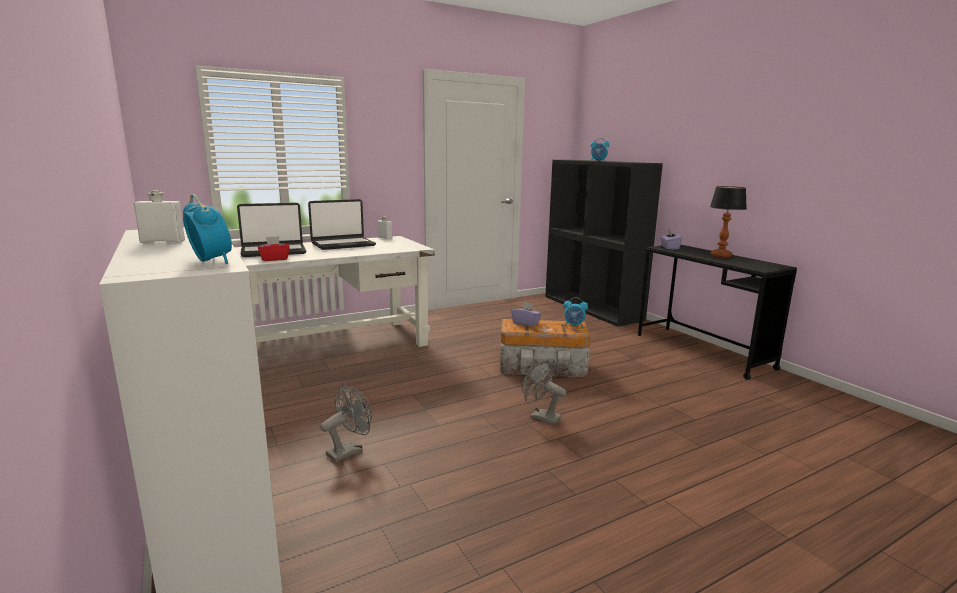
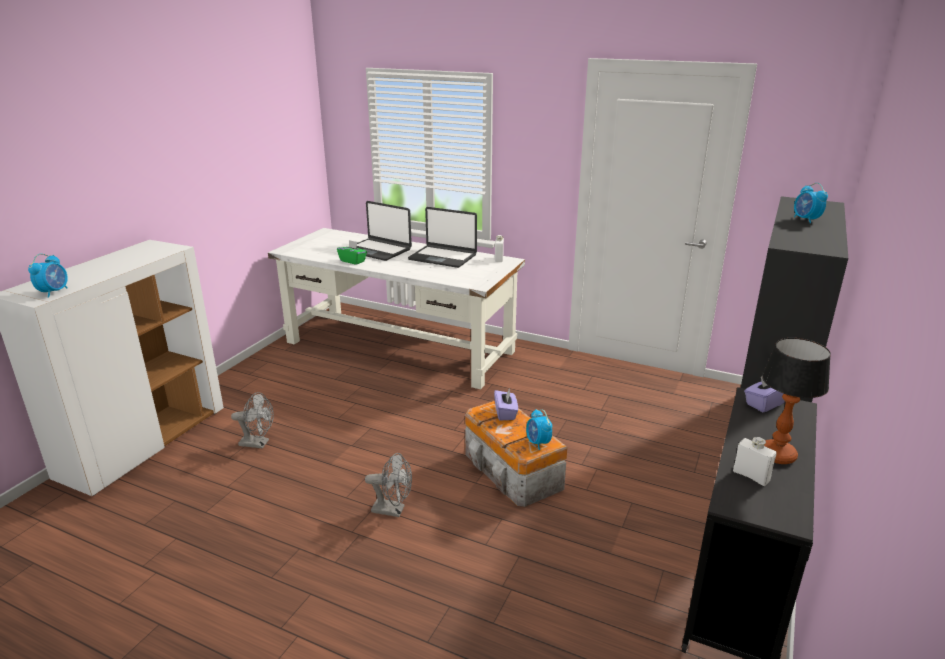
camera: 55 degrees right, 10 degrees up
(162, 241) = (111, 261): white bottle -> white bottle (751, 476)
(274, 259) = (353, 261): red tissue box -> green tissue box
(540, 417) = (393, 510): grey fan -> grey fan turned 105 degrees clockwise

